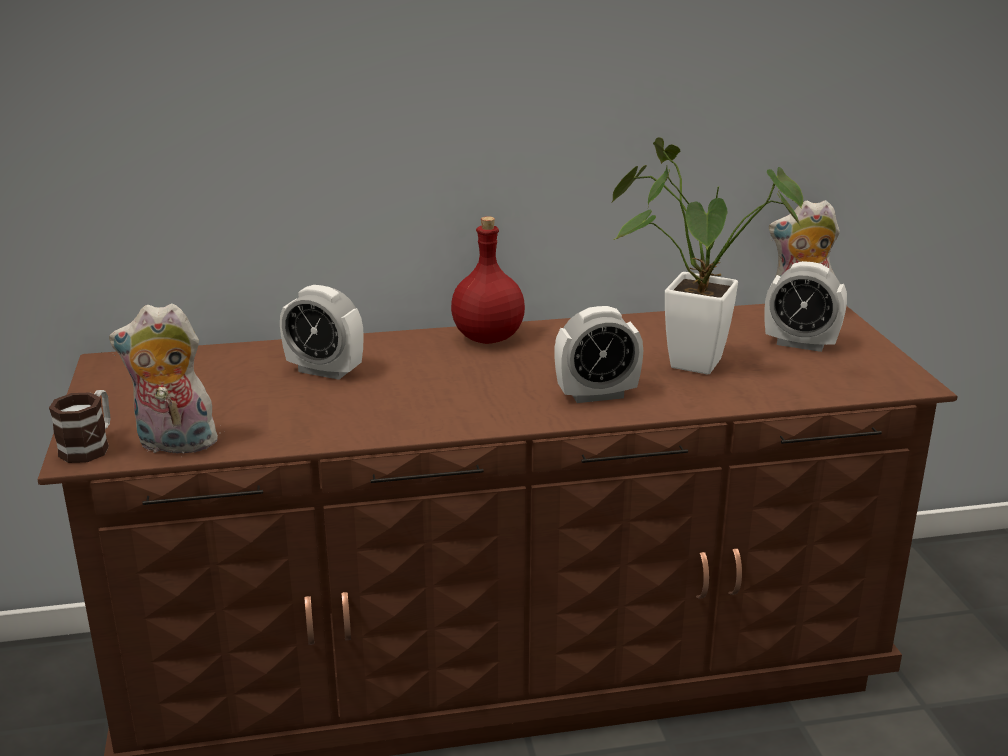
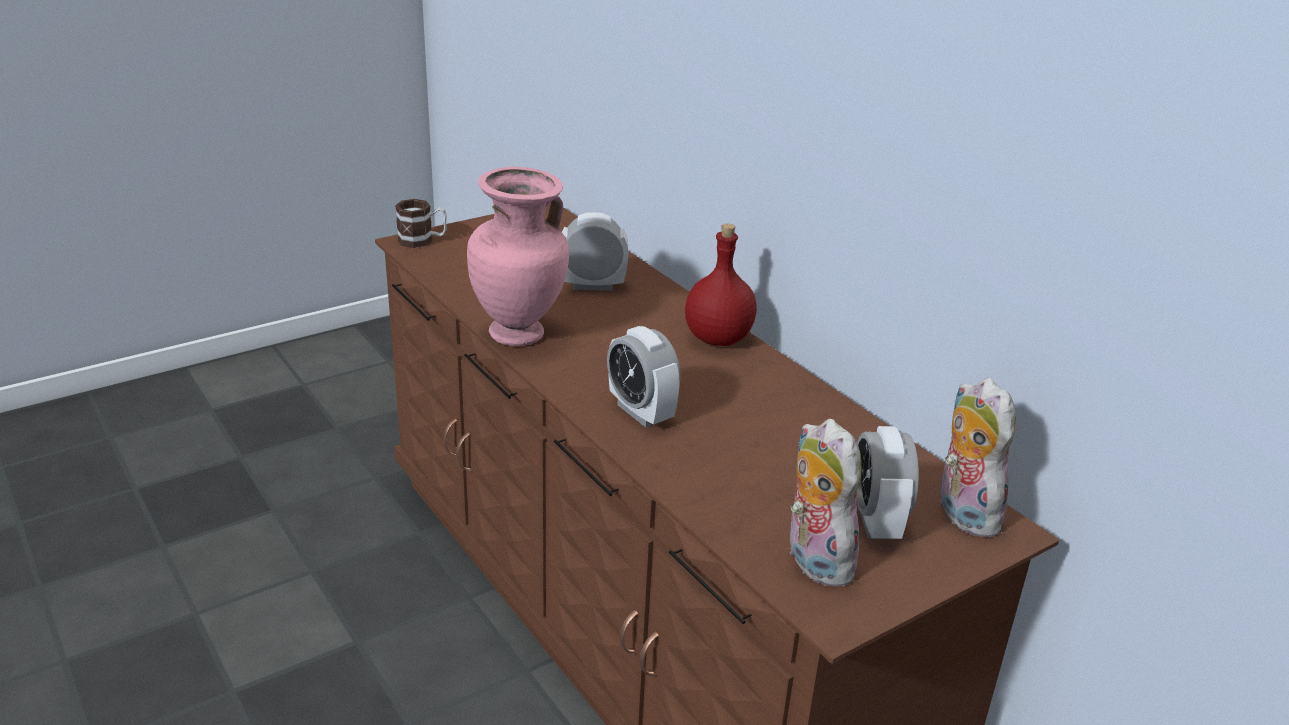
camera: 65 degrees right, 5 degrees up
(174, 445) = (439, 264): plush toy -> plush toy (813, 560)
(324, 371) = (592, 285): alarm clock -> alarm clock turned 90 degrees clockwise
(400, 426) = (519, 335): none -> pink vase
(682, 361) = (757, 448): potted plant -> none

